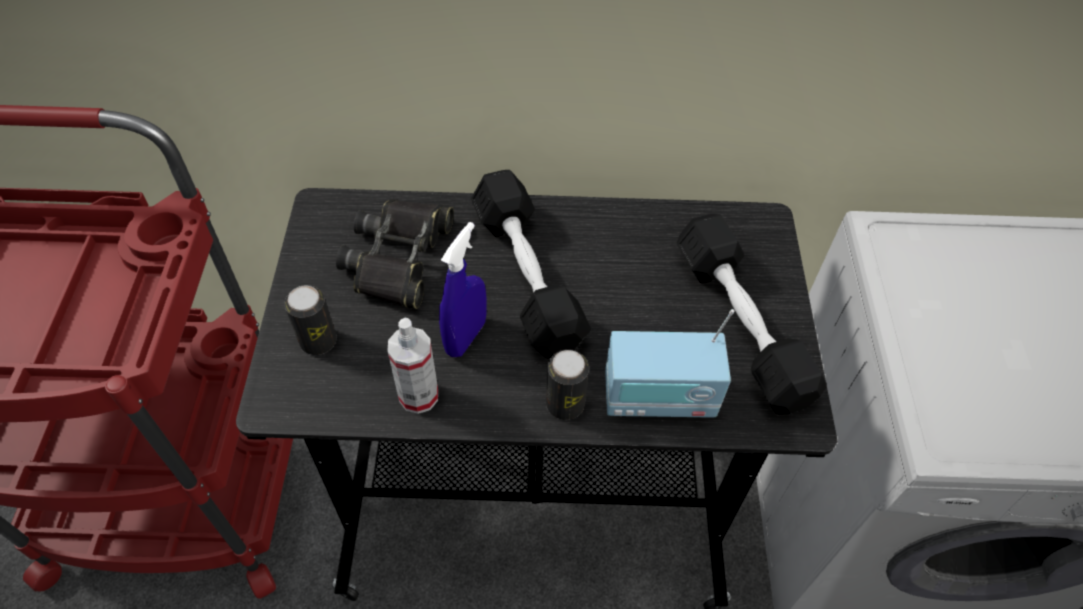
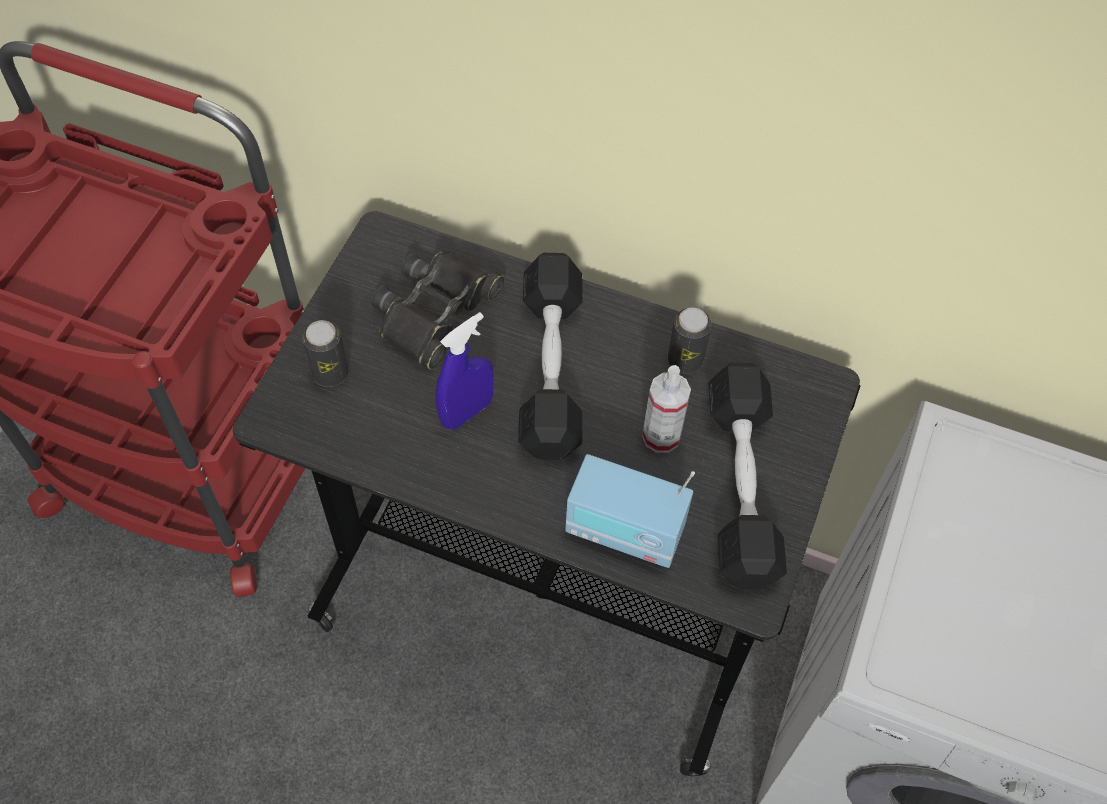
camera: 20 degrees right, 5 degrees up
(418, 396) = (401, 455): spray bottle -> spray bottle (661, 436)
(565, 404) = (532, 507): can -> can (685, 360)

